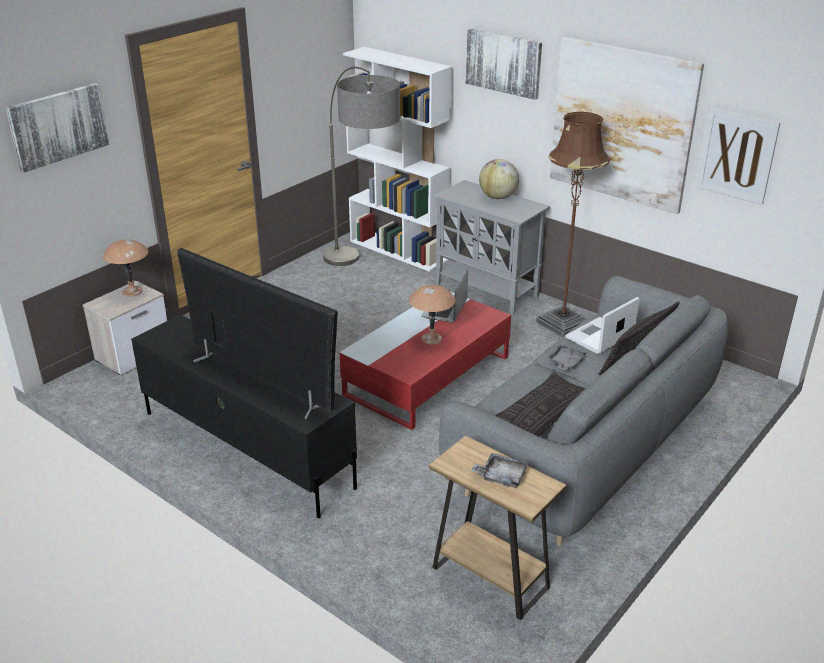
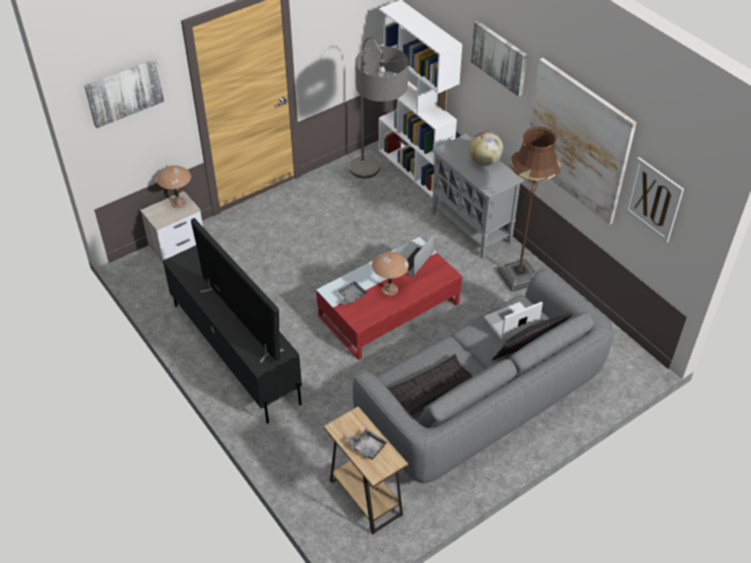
camera: 15 degrees right, 15 degrees up
(565, 363) = (472, 343): grey tray -> grey tray (351, 296)

